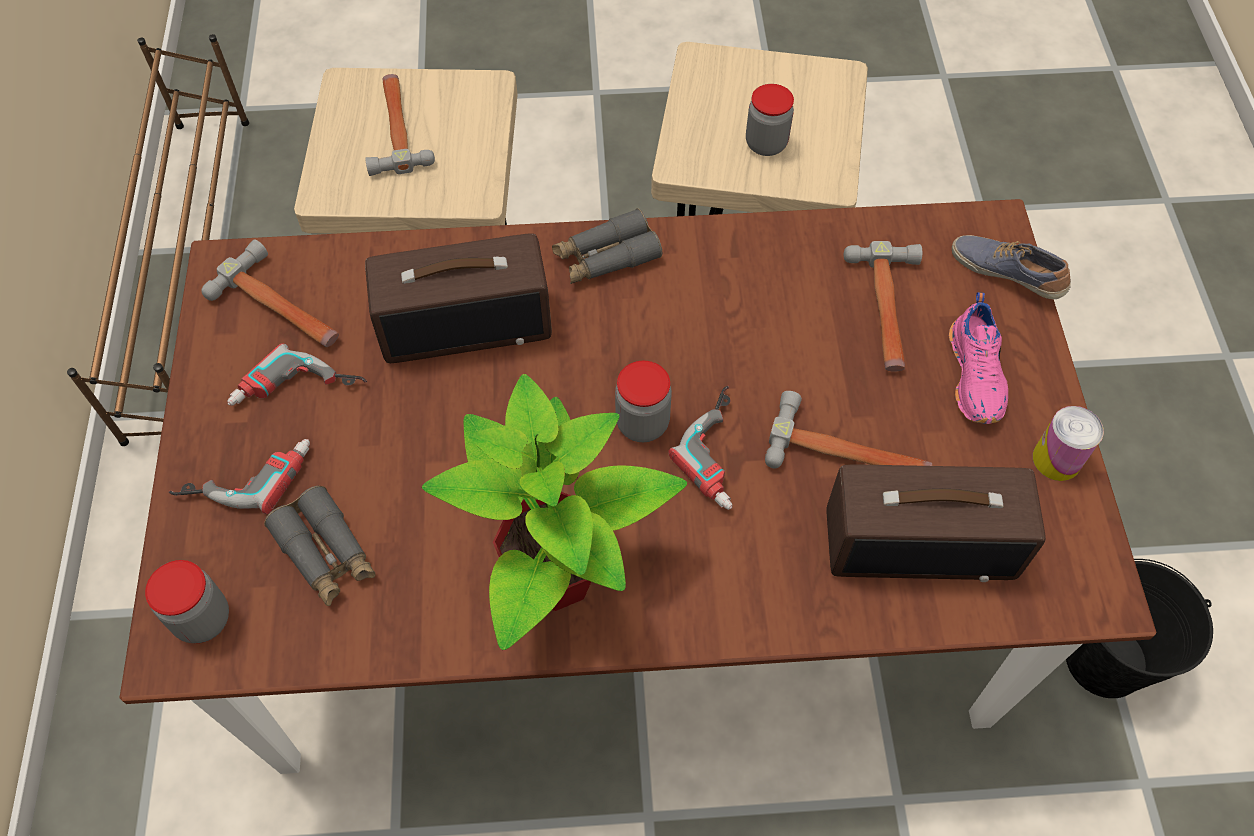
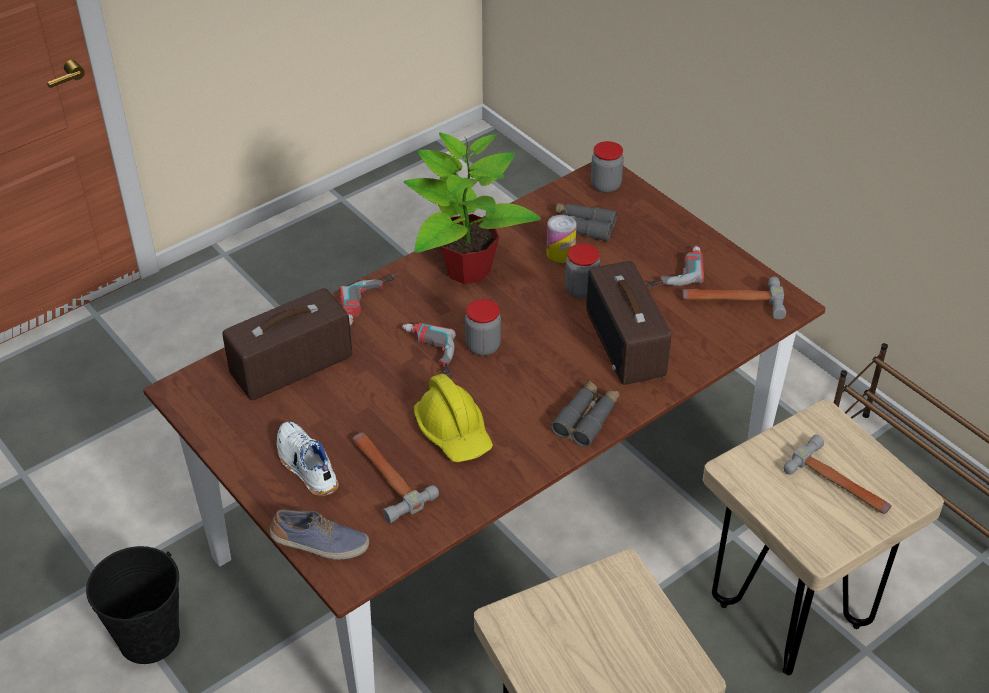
camera: 145 degrees right, 15 degrees down
(246, 472) = (655, 234): power drill -> power drill (372, 303)
(467, 323) = (627, 344): radio -> radio turned 60 degrees counterclockwise
(766, 144) = (576, 625): jar -> jar (581, 290)
(769, 324) = (454, 432): none -> yellow hard hat
(848, 454) = (357, 387): hammer -> none
(977, 376) = (305, 467): pink shoe -> white shoe
(1056, 459) = (233, 444): can -> can (560, 253)

